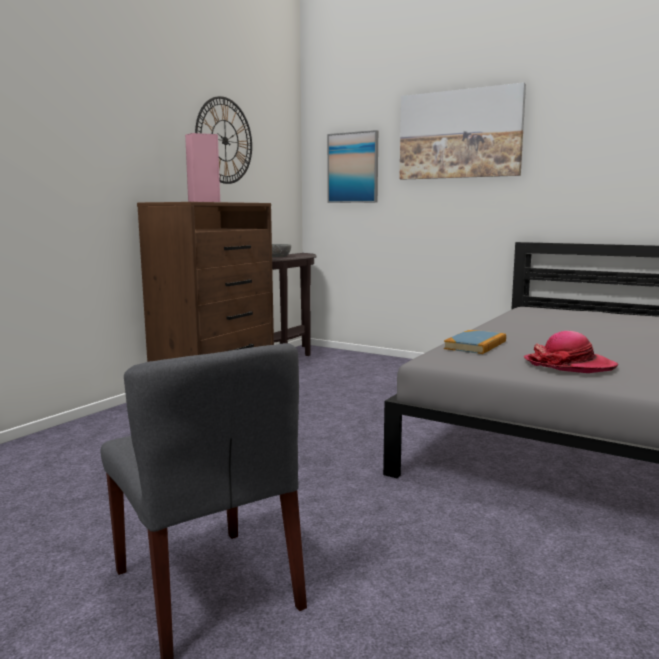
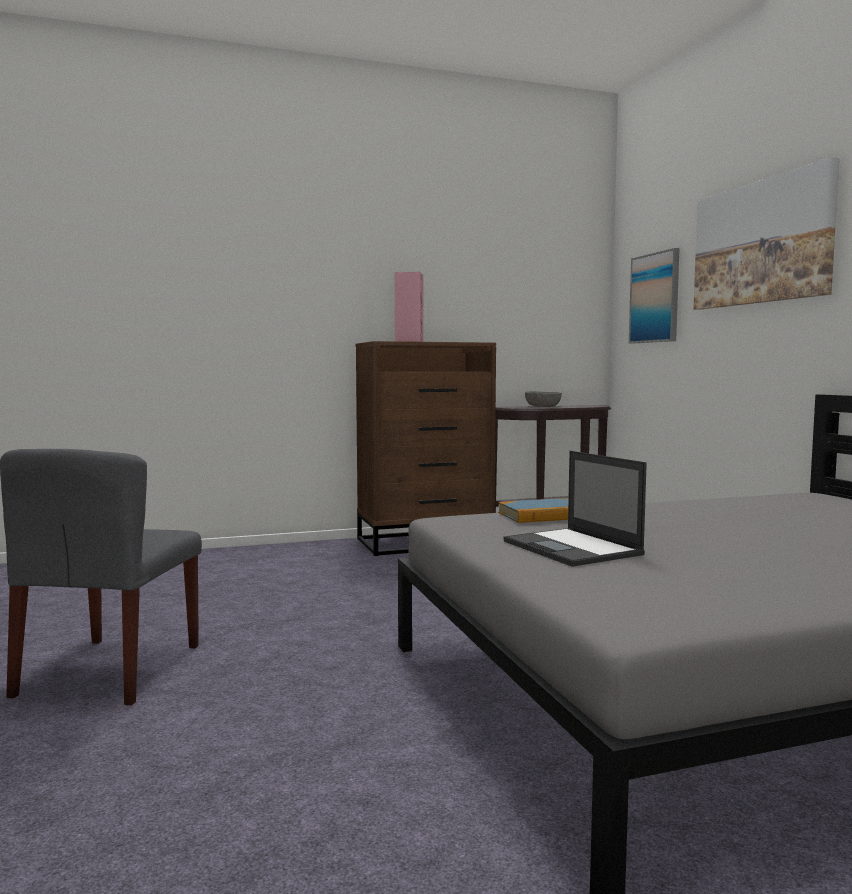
camera: 40 degrees right, 5 degrees down
(225, 140) = (482, 277): wall clock -> none
(569, 365) = (573, 548): hat -> laptop

